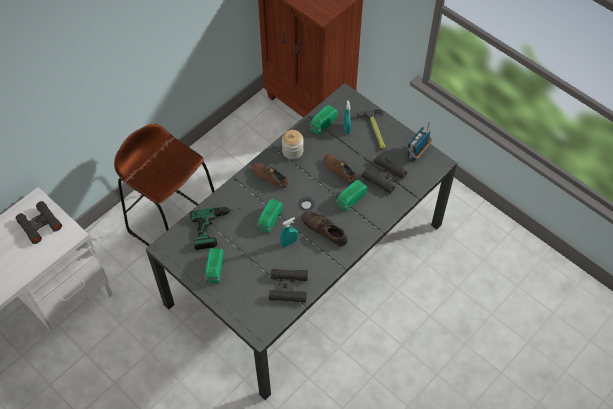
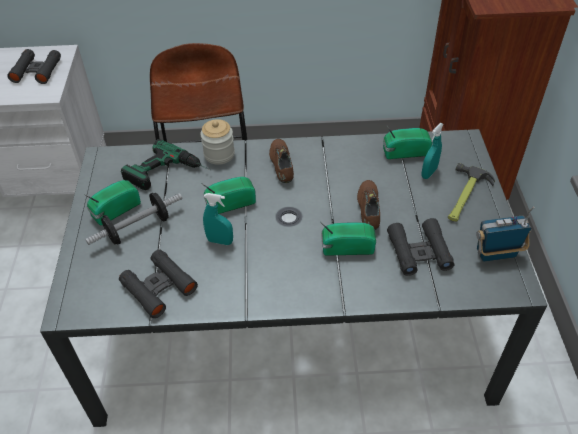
camera: 45 degrees right, 10 degrees down
(240, 269) = (138, 228): none -> dumbbell
(292, 151) = (338, 156): jar -> jar (219, 154)
(324, 230) = (274, 257): brown shoe -> none

